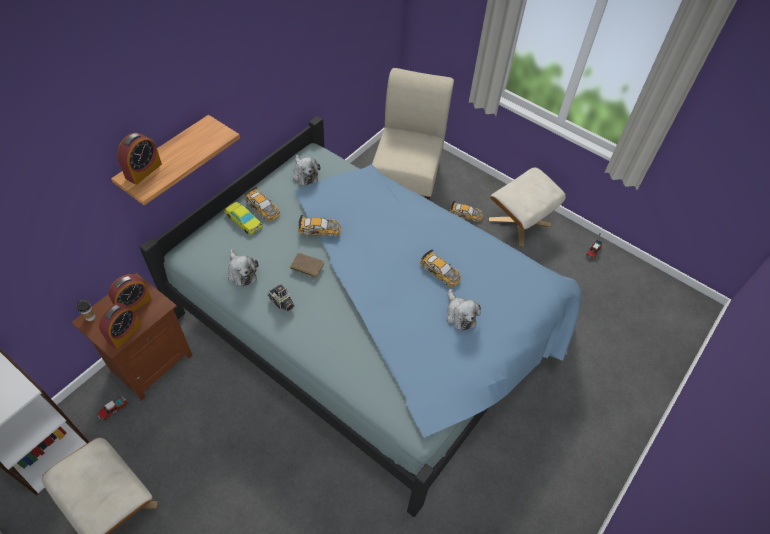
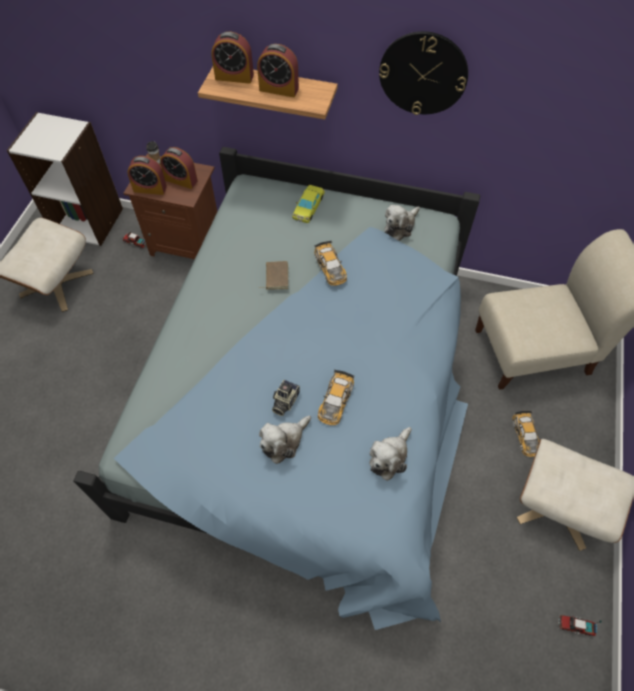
camera: 70 degrees right, 5 degrees up
(185, 149) = (279, 89): none -> alarm clock
(241, 272) = (246, 232): plush toy -> plush toy (389, 457)
(259, 60) = (423, 73): none -> wall clock
(263, 207) = (333, 213): toy car -> none
(282, 303) = (225, 276): camera -> camera (284, 401)

